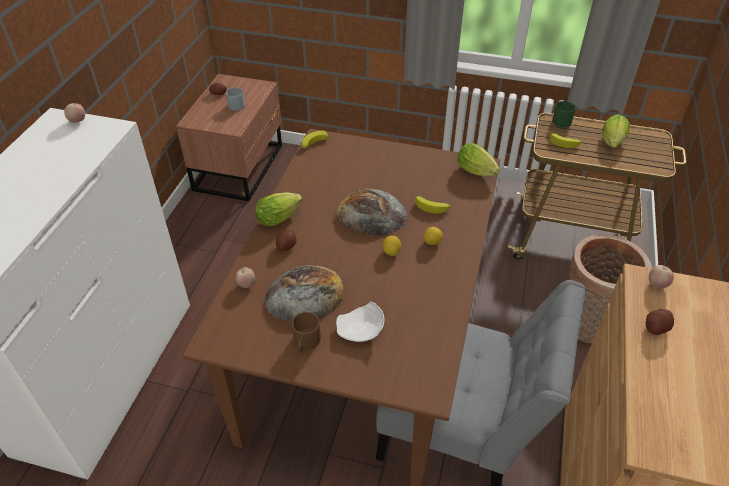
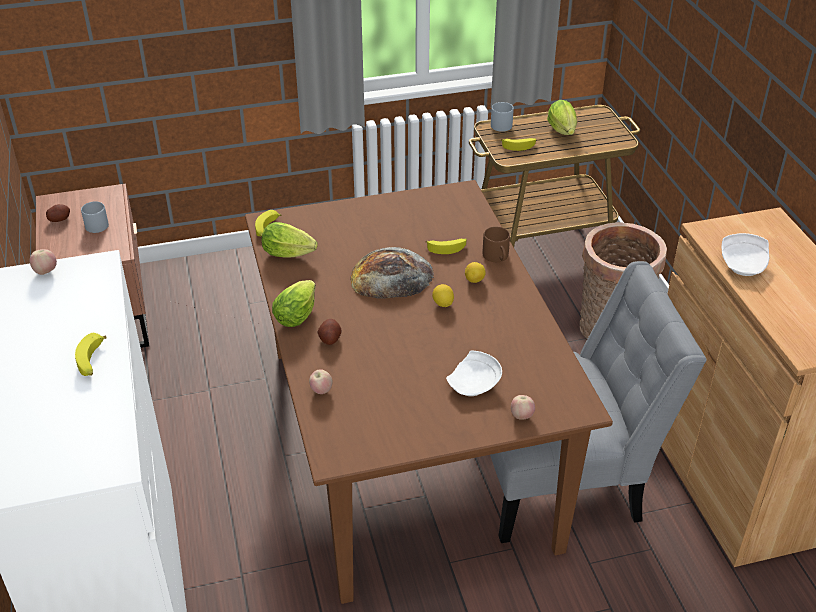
camera: 30 degrees left, 5 degrees down
(38, 198) = (92, 361): none -> banana
(305, 294) = (391, 375): bread -> none
(306, 343) = (431, 416): brown mug -> brown mug (497, 257)
(478, 172) = (464, 200): lettuce -> lettuce (291, 254)
(563, 120) = (502, 124): green mug -> grey mug
(656, 328) = (744, 264): potato -> white plate
(657, 284) = (719, 230): apple -> apple (521, 416)

